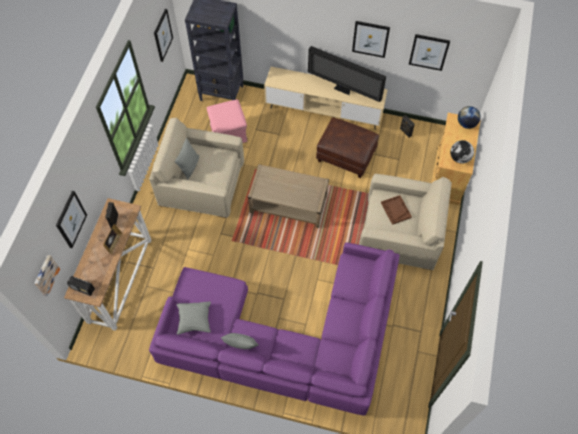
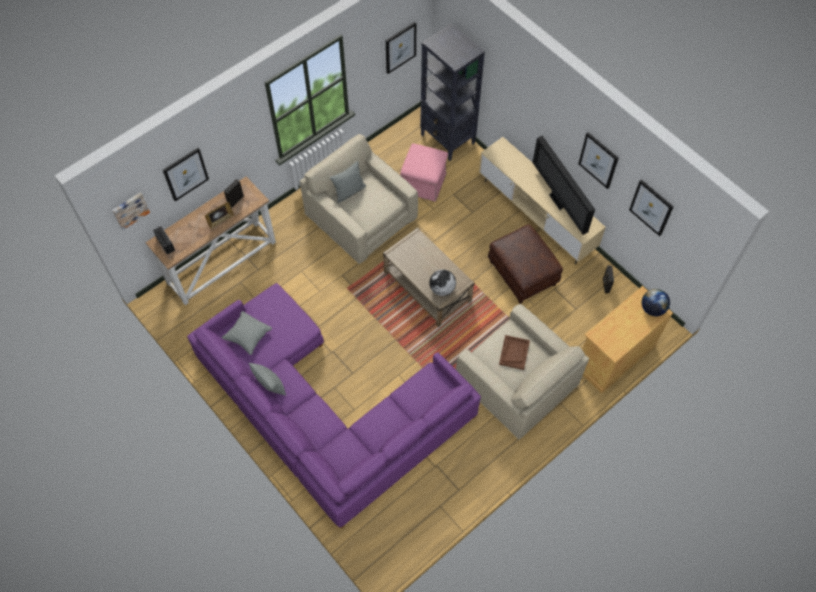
camera: 35 degrees right, 0 degrees up
(459, 158) = (614, 339): globe -> globe (442, 289)

